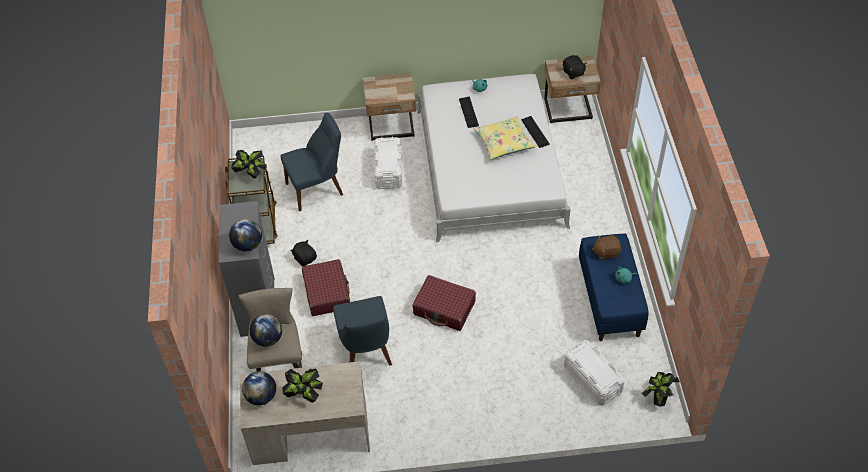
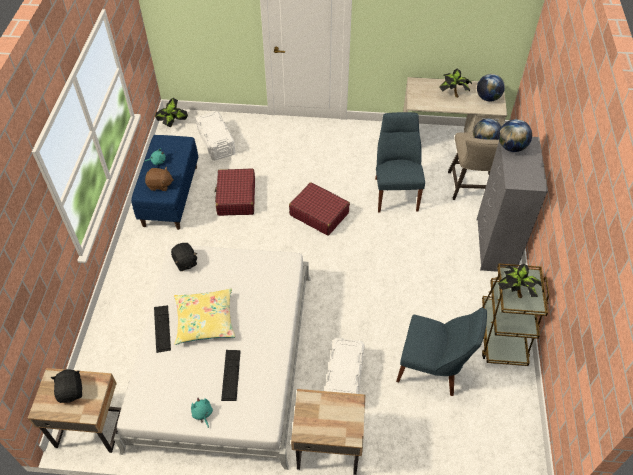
camera: 170 degrees left, 0 degrees up
(305, 258) = (448, 285): black plush toy -> black plush toy (185, 262)
(317, 188) = (432, 369): blue chair -> blue chair turned 150 degrees counterclockwise
(327, 292) = (427, 247): red suitcase -> red suitcase (236, 198)

